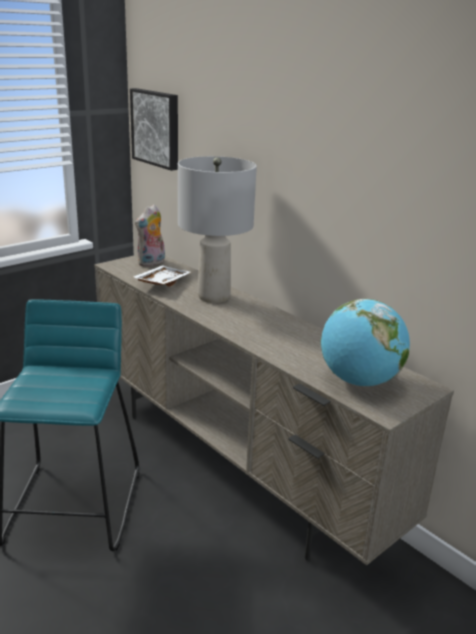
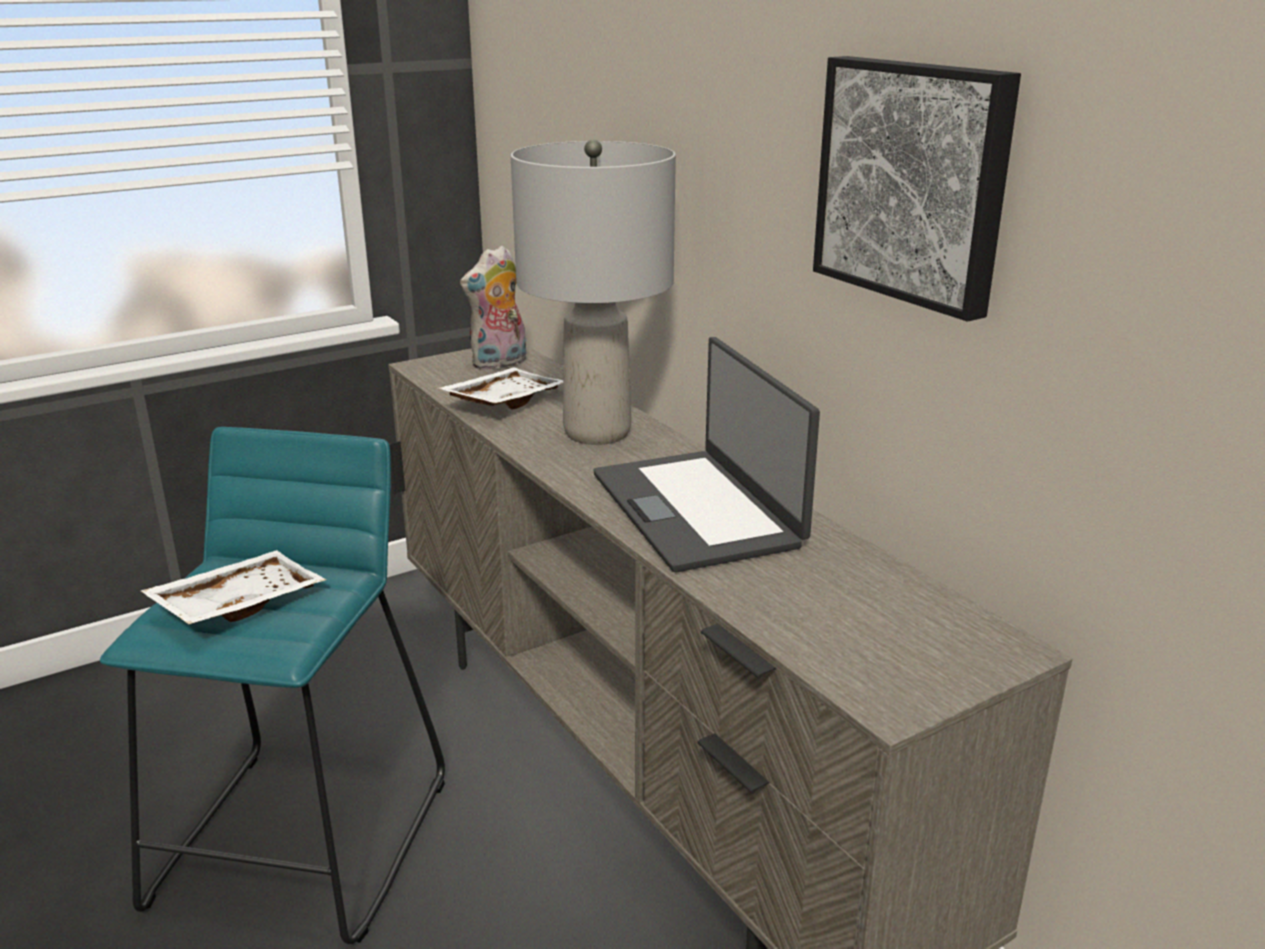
camera: 10 degrees right, 0 degrees up
(53, 387) = (237, 604): none -> white tray
(157, 128) = (515, 94): picture -> picture (914, 182)
(274, 332) = (698, 509): none -> laptop
(359, 381) = (851, 625): globe -> none

